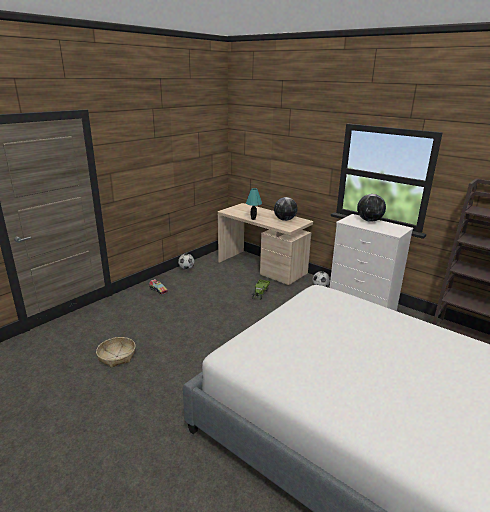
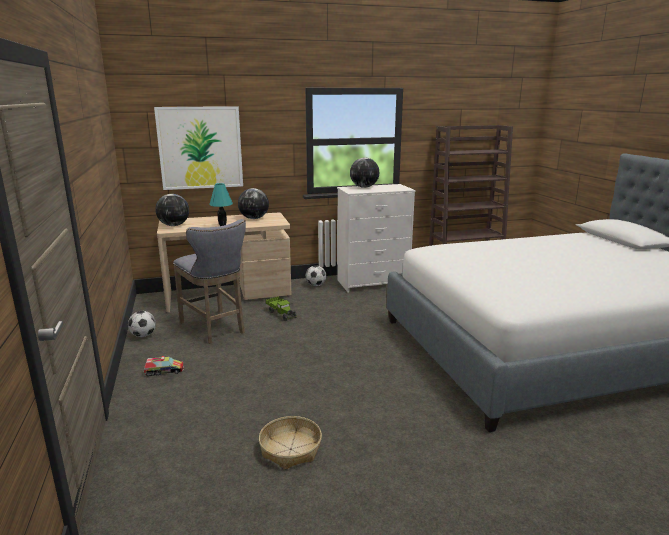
camera: 55 degrees left, 5 degrees down
(216, 282) = (215, 328): none -> grey stool
(236, 209) = (173, 225): none -> globe
(270, 160) = (200, 148): none -> picture

